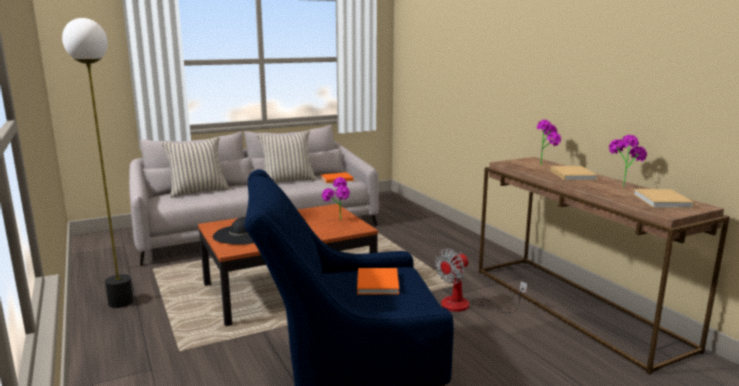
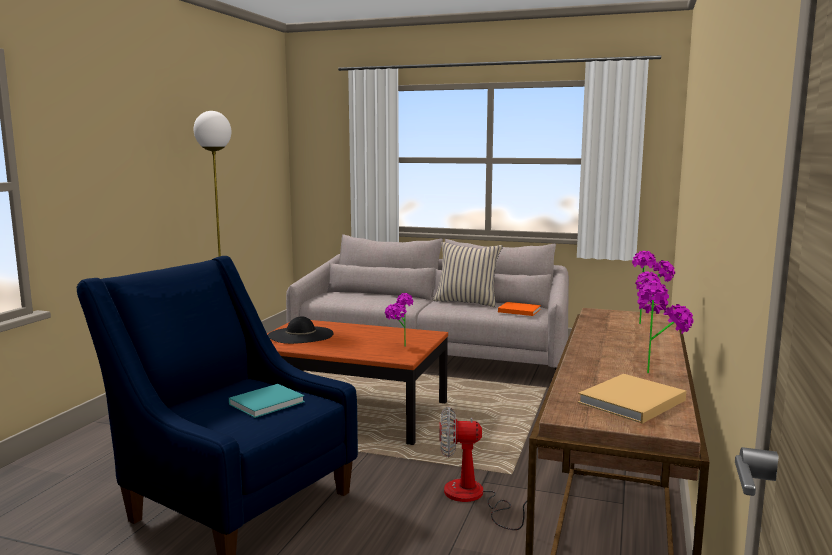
camera: 45 degrees right, 5 degrees down
(198, 191) = (368, 295): beige pillow -> none
(377, 282) = (268, 402): orange book -> turquoise book
(572, 174) = (635, 343): beige book -> none

